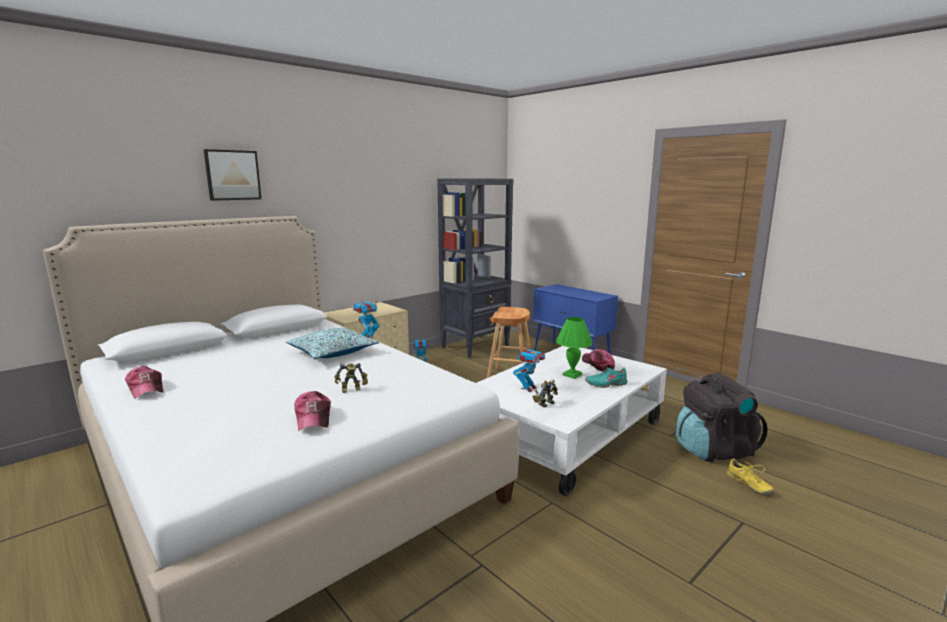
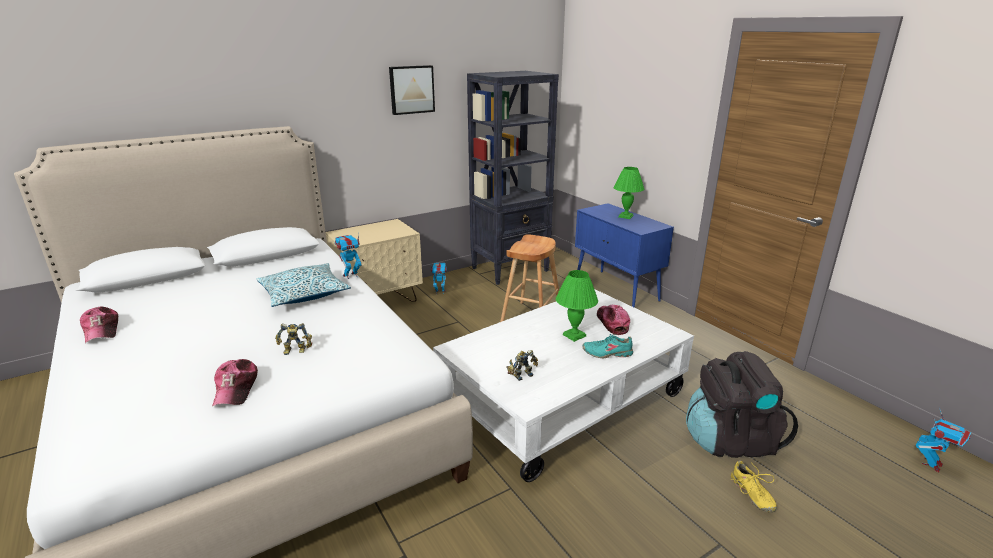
camera: 10 degrees right, 10 degrees up
(232, 175) = (214, 82): picture -> picture (411, 89)
(528, 388) = (514, 351): toy robot -> toy robot (932, 464)
(576, 291) = (625, 216): none -> green table lamp

